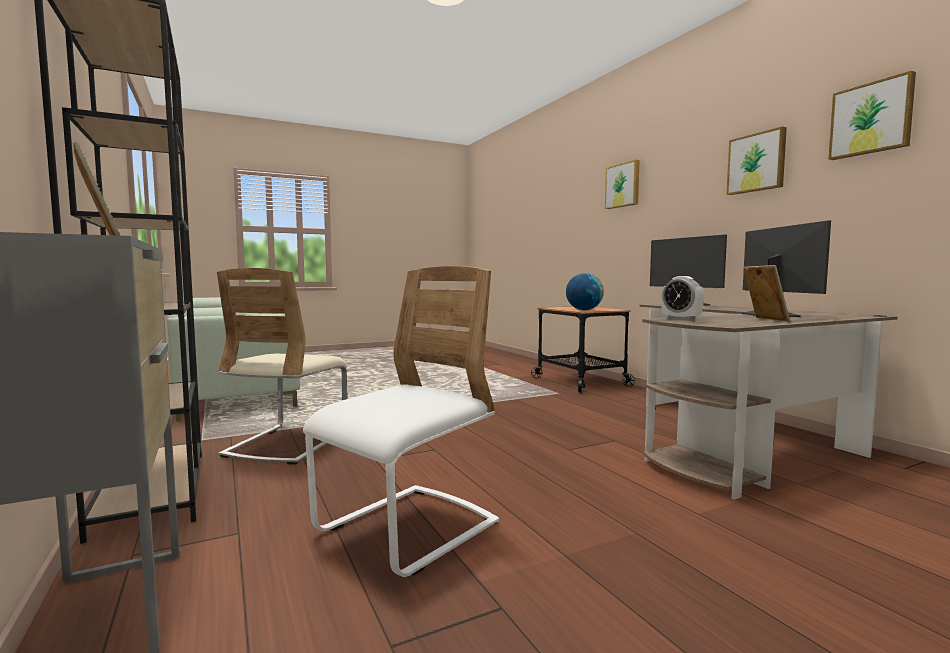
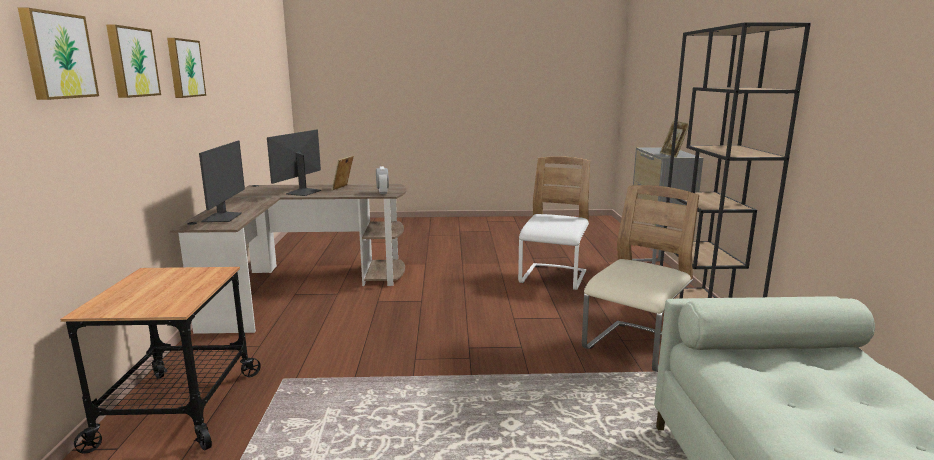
camera: 155 degrees left, 10 degrees up
(407, 530) = (553, 278): white chair -> white chair turned 135 degrees clockwise
(584, 310) = (196, 277): globe -> none
(871, 119) = (220, 54): picture -> picture (131, 62)

